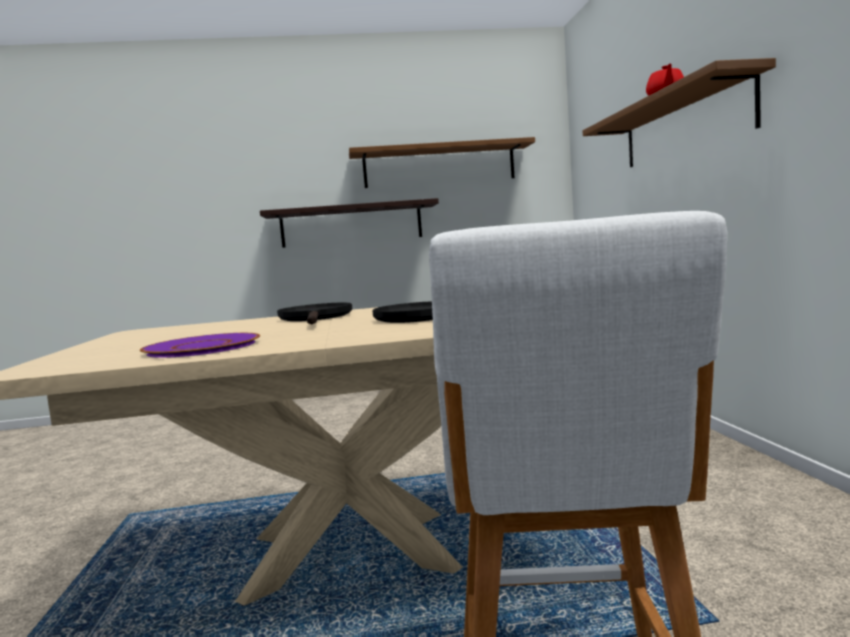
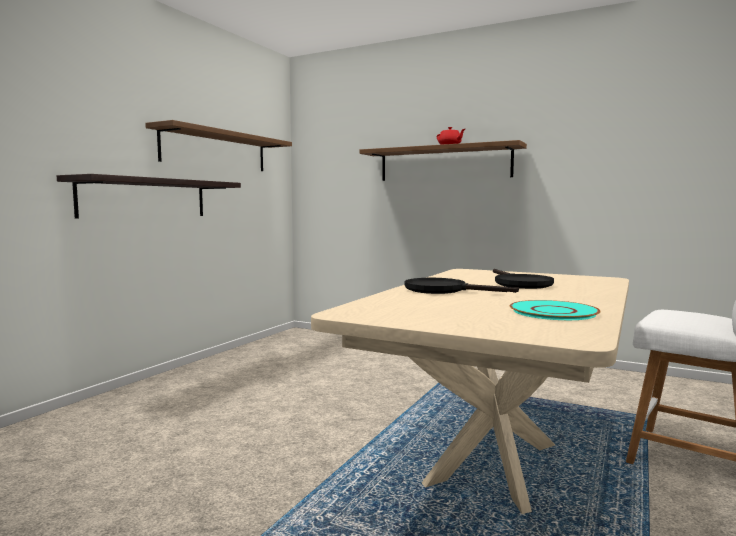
camera: 55 degrees left, 0 degrees up
(201, 347) = (553, 312): purple plate -> turquoise plate

